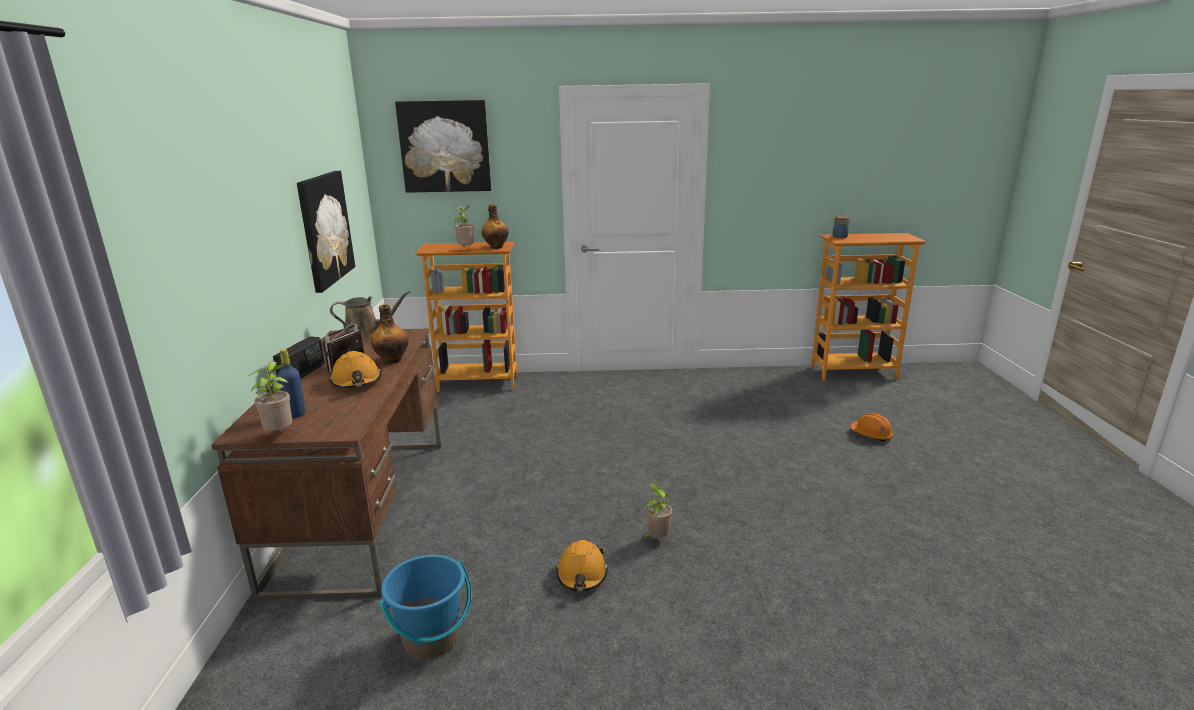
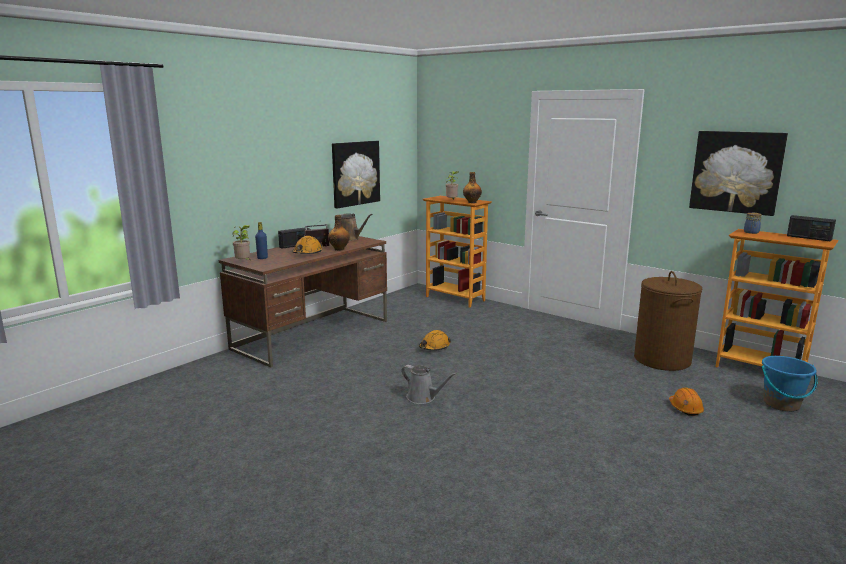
camera: 40 degrees right, 5 degrees down
(431, 639) = (264, 389): blue bucket -> blue bucket (781, 404)
(445, 146) = (459, 131): picture -> picture (736, 172)
(582, 574) = (360, 395): orange hard hat -> orange hard hat (434, 347)
(656, 538) = (423, 398): potted plant -> grey watering can
(778, 389) = (662, 360): none -> brown laundry basket
(888, 235) = (809, 238): none -> radio

